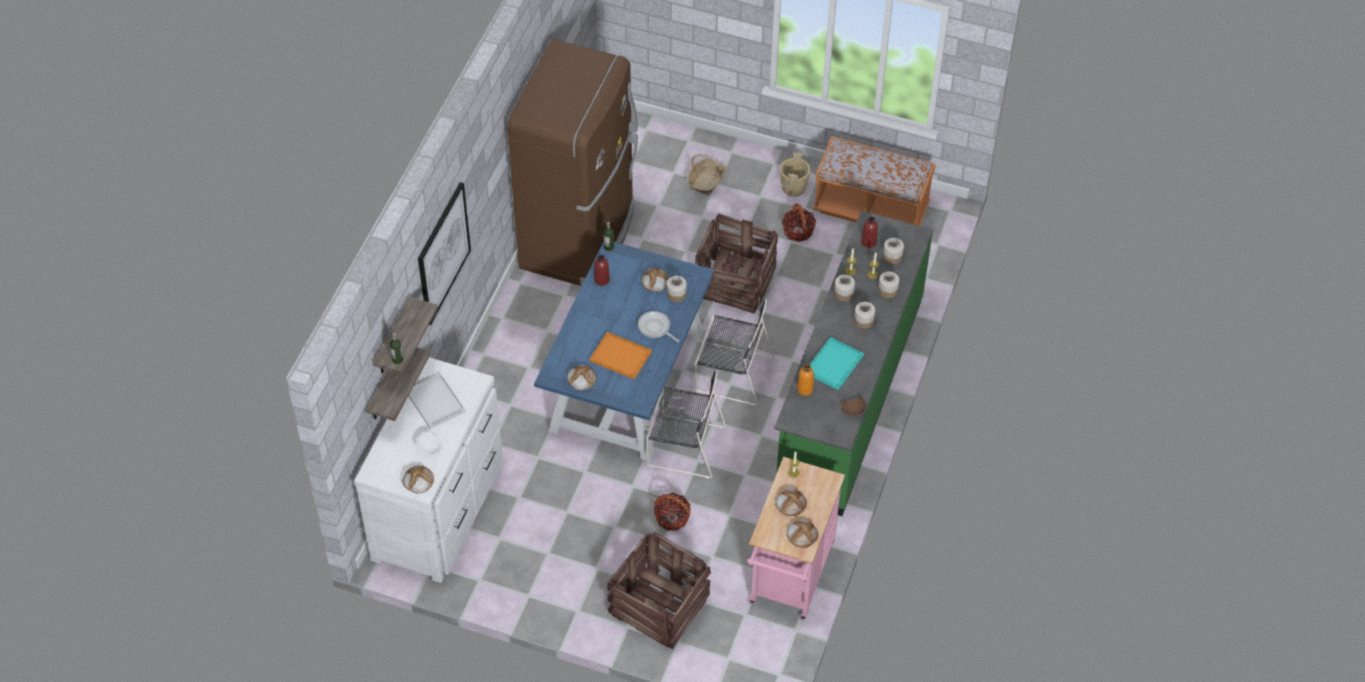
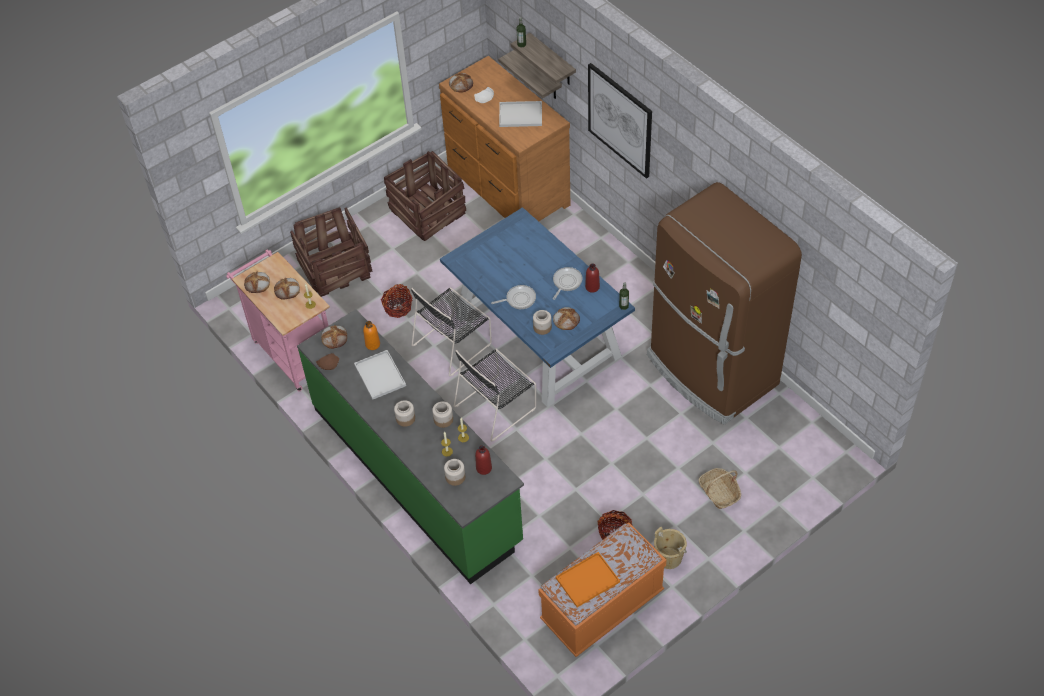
camera: 125 degrees right, 0 degrees up
(440, 509) = (507, 187): white dresser -> brown dresser
(581, 378) = (505, 234): bread -> bread (334, 338)
(609, 302) = (566, 282): none -> frying pan
(619, 356) = (508, 265): orange tray -> orange tray (588, 579)
(735, 282) = (588, 455): crate -> crate (427, 212)
(834, 363) = (381, 376): turquoise tray -> white tray
(887, 290) = (423, 453): jar -> none

